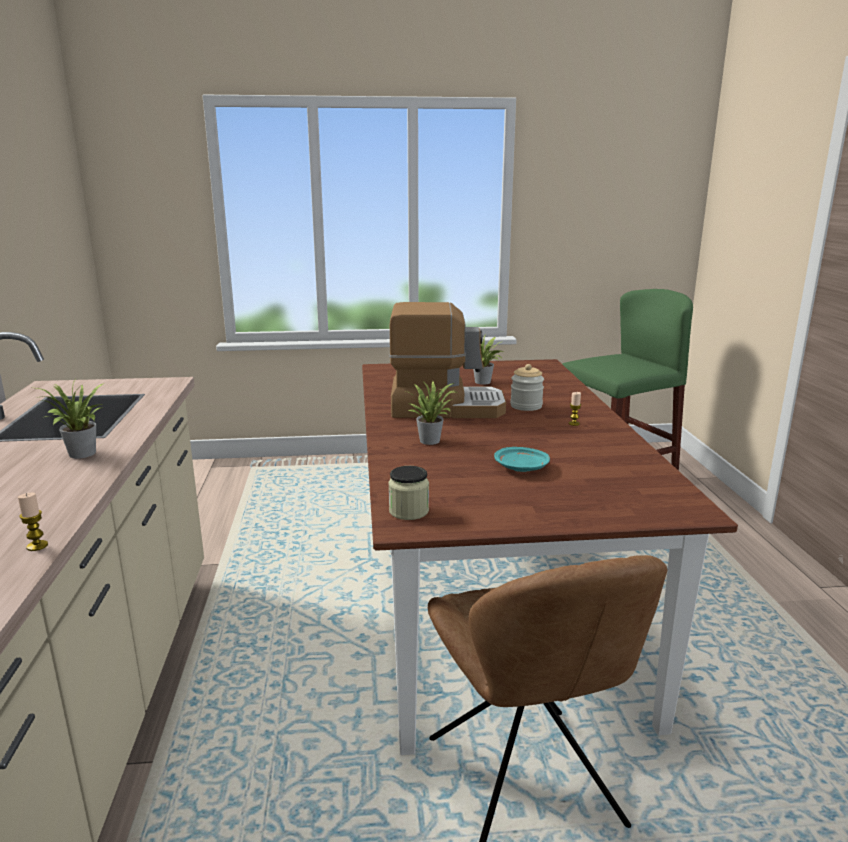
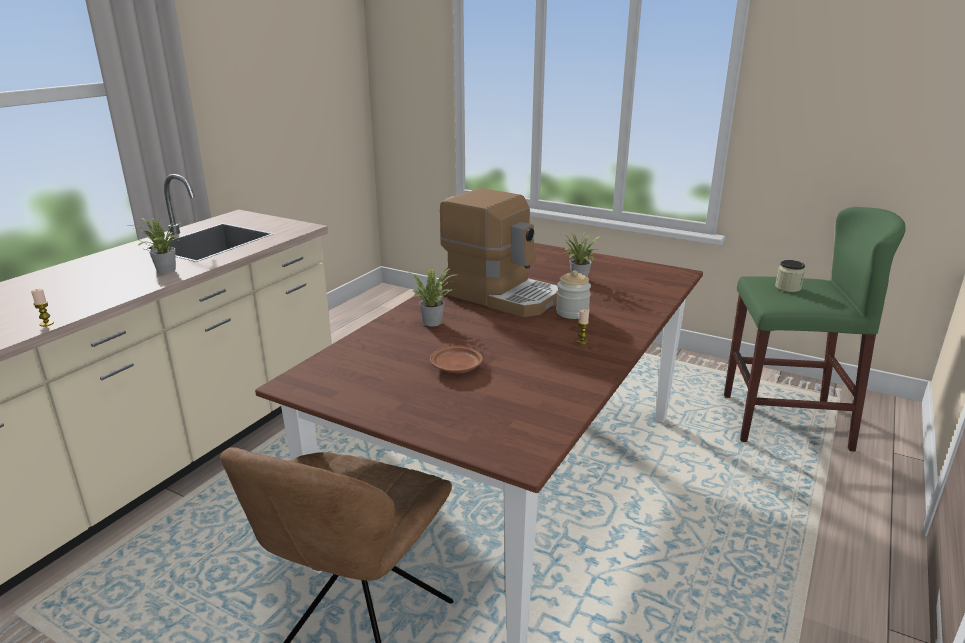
camera: 35 degrees right, 5 degrees up
(409, 511) = (313, 374): jar -> jar (788, 287)
(522, 468) = (456, 368): turquoise plate -> brown plate

